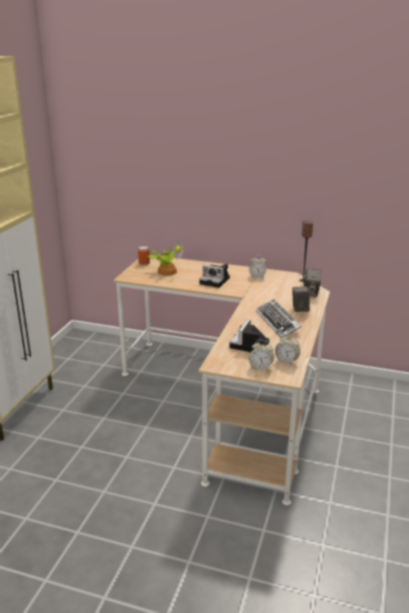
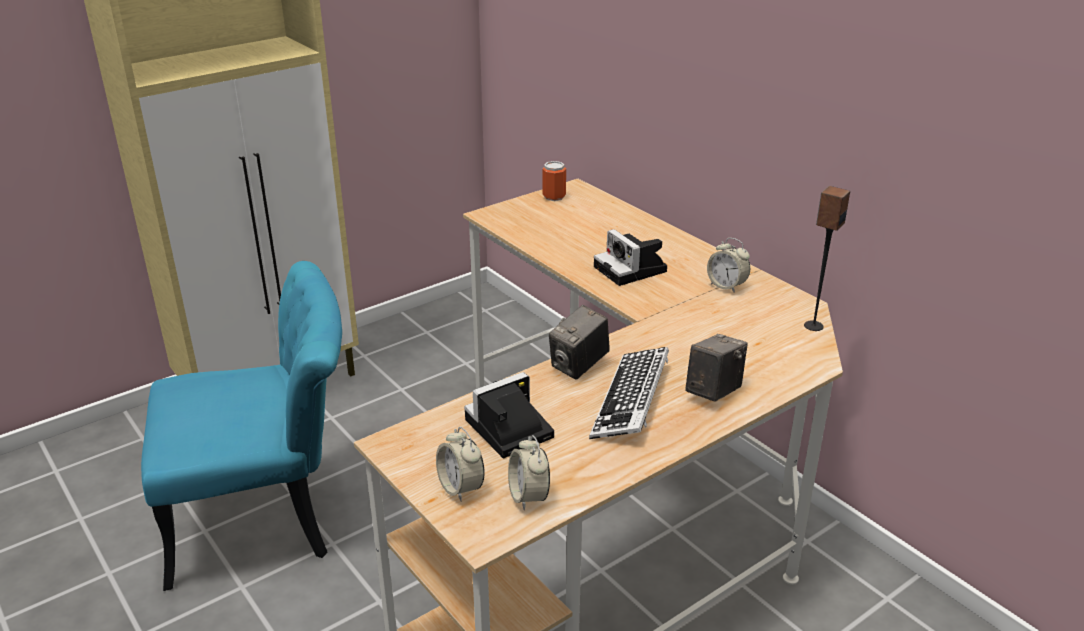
camera: 35 degrees right, 5 degrees up
(82, 460) = (269, 517): none -> turquoise chair
(166, 271) = (571, 223): potted plant -> none
(311, 293) = (792, 360): camera -> camera (579, 366)

